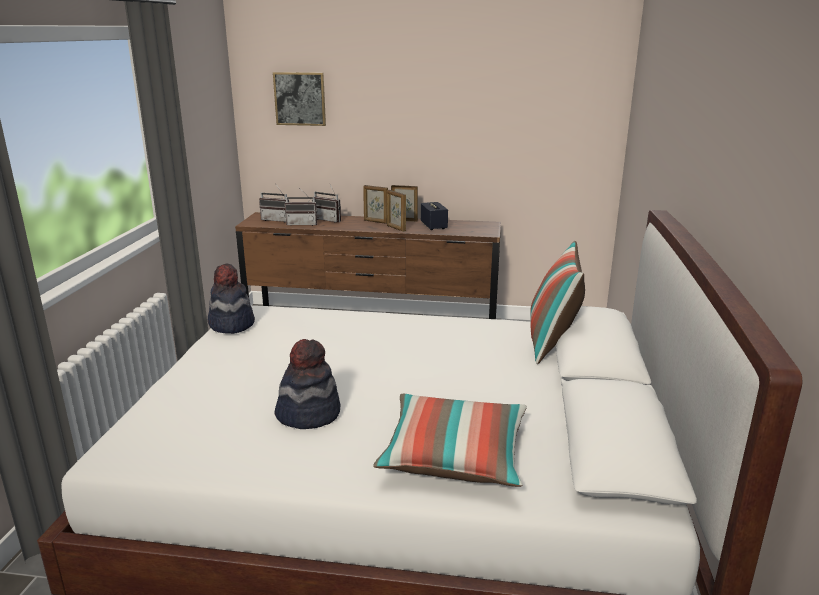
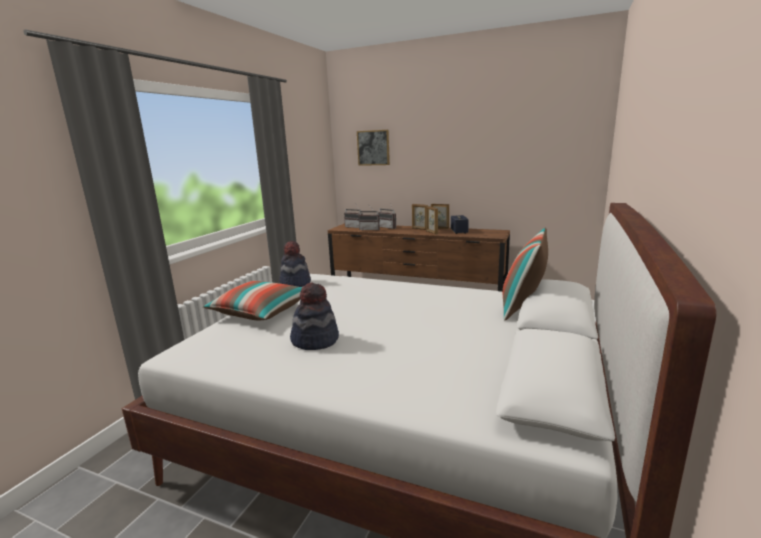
camera: 15 degrees right, 5 degrees down
(454, 456) = (409, 379): pillow -> pillow (261, 312)

